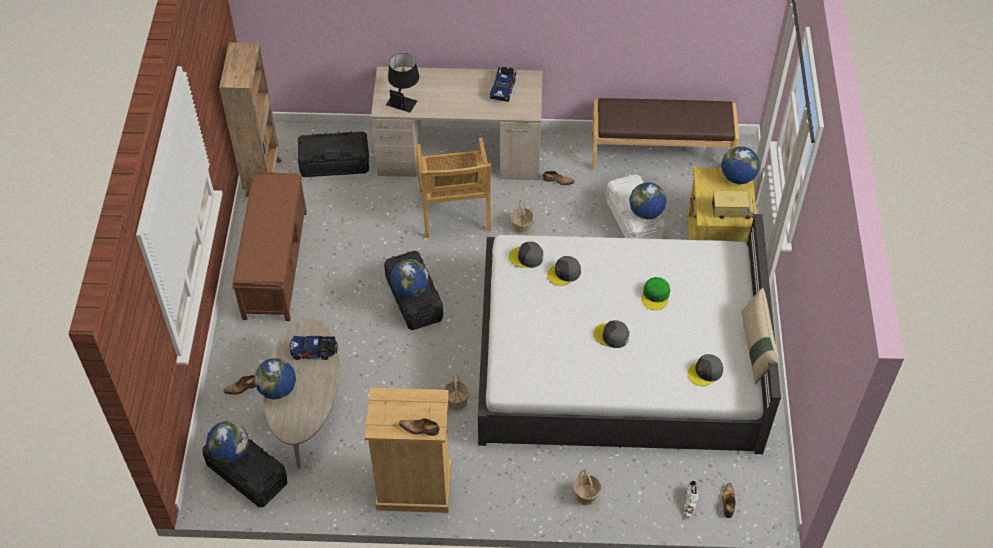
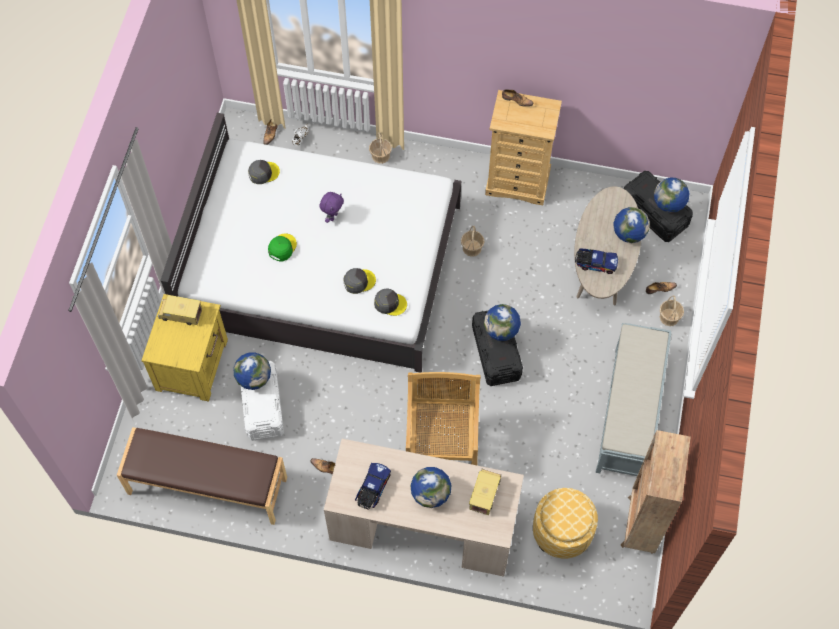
camera: 170 degrees left, 10 degrees up
(275, 263) = (628, 414): brown bench -> grey bench
(334, 163) = (562, 531): black storage box -> ottoman
(404, 98) = (484, 493): black table lamp -> toy truck
(521, 226) = (377, 417): basket -> basket (669, 317)
(611, 336) = (333, 216): grey cap -> purple plush toy
(737, 177) = (160, 351): globe -> globe (430, 494)
(756, 348) = (212, 187): beige pillow -> none

